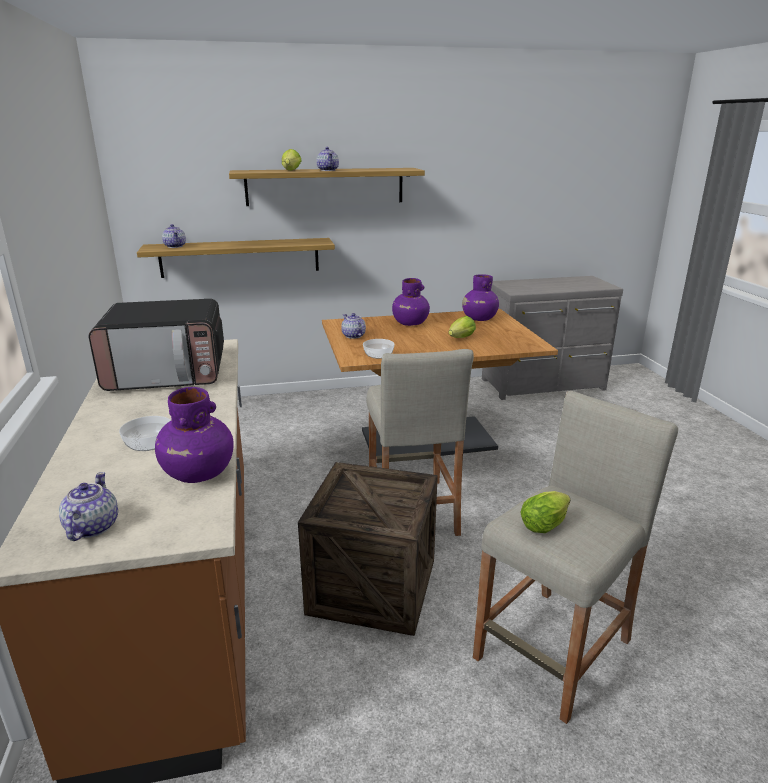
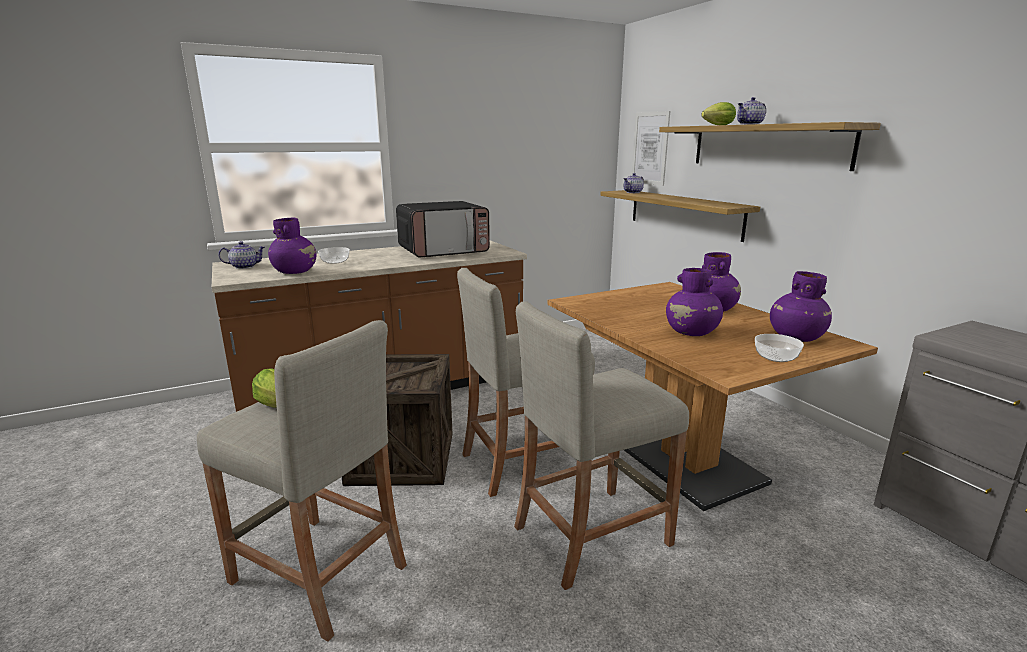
camera: 75 degrees right, 5 degrees down
(168, 373) = (444, 251): microwave -> microwave turned 90 degrees counterclockwise
(170, 194) = (650, 148): none -> picture
(353, 336) = (635, 294): teapot -> none
(378, 355) = (590, 307): bowl -> bowl (775, 357)
(460, 339) = (691, 333): lettuce -> purple vase
(516, 496) = (591, 534): none -> beige stool

